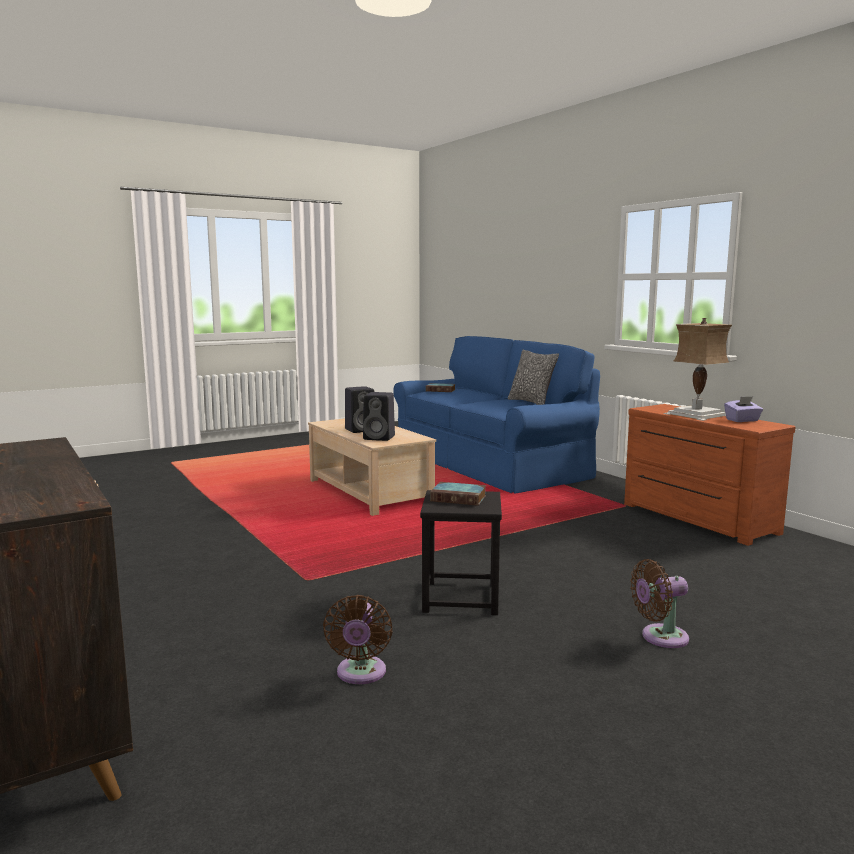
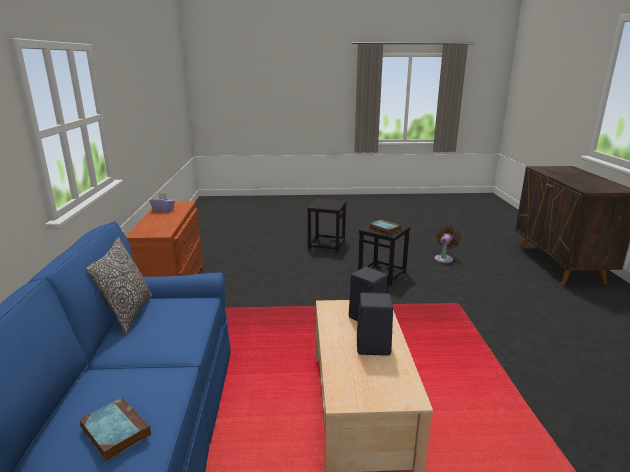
camera: 150 degrees left, 10 degrees up
(660, 637) = (326, 245): brown fan -> black stool
(698, 414) = (162, 219): table lamp -> none

